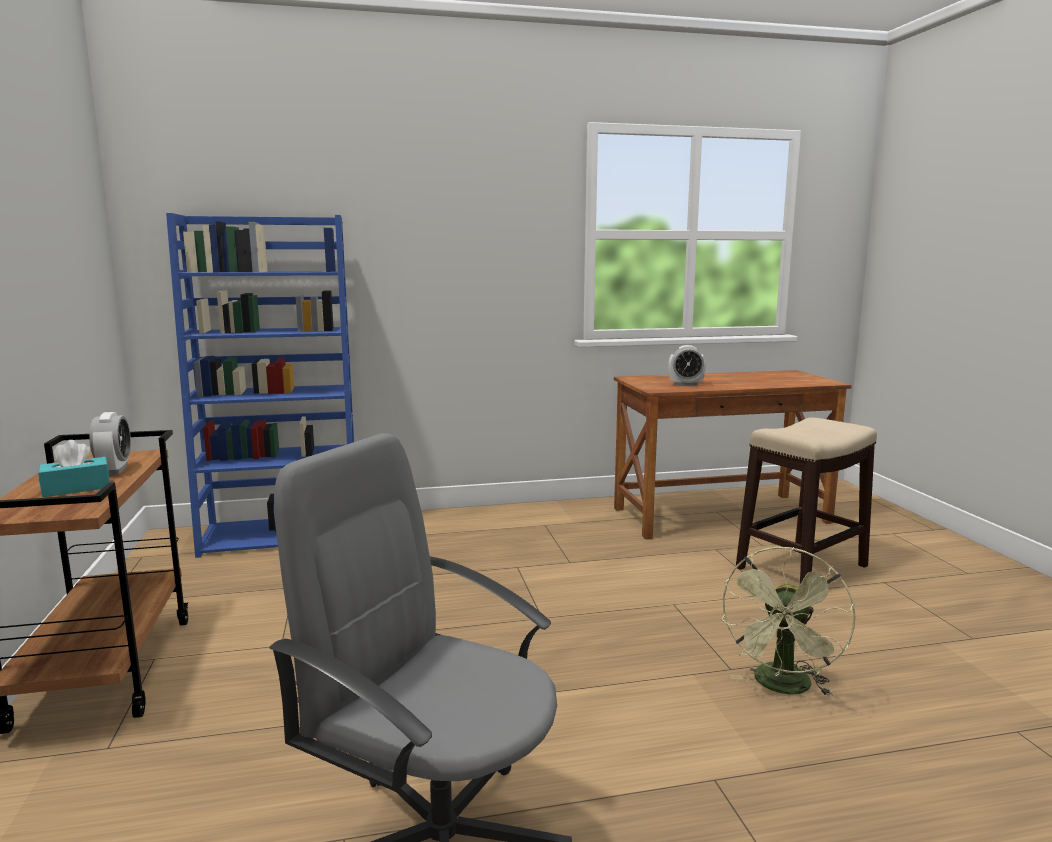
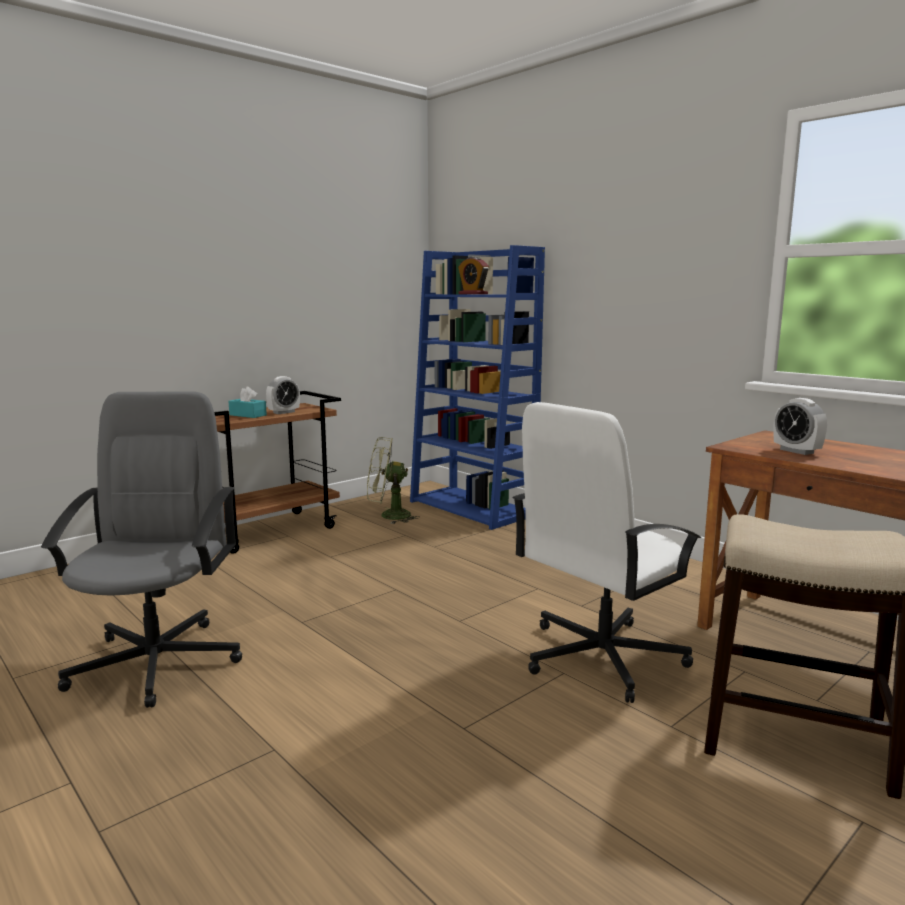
camera: 60 degrees right, 0 degrees up
(261, 271) = (473, 294): none -> alarm clock
(661, 584) = (600, 657): none -> white office chair
(782, 687) = (456, 765): green fan -> green fan (388, 516)

